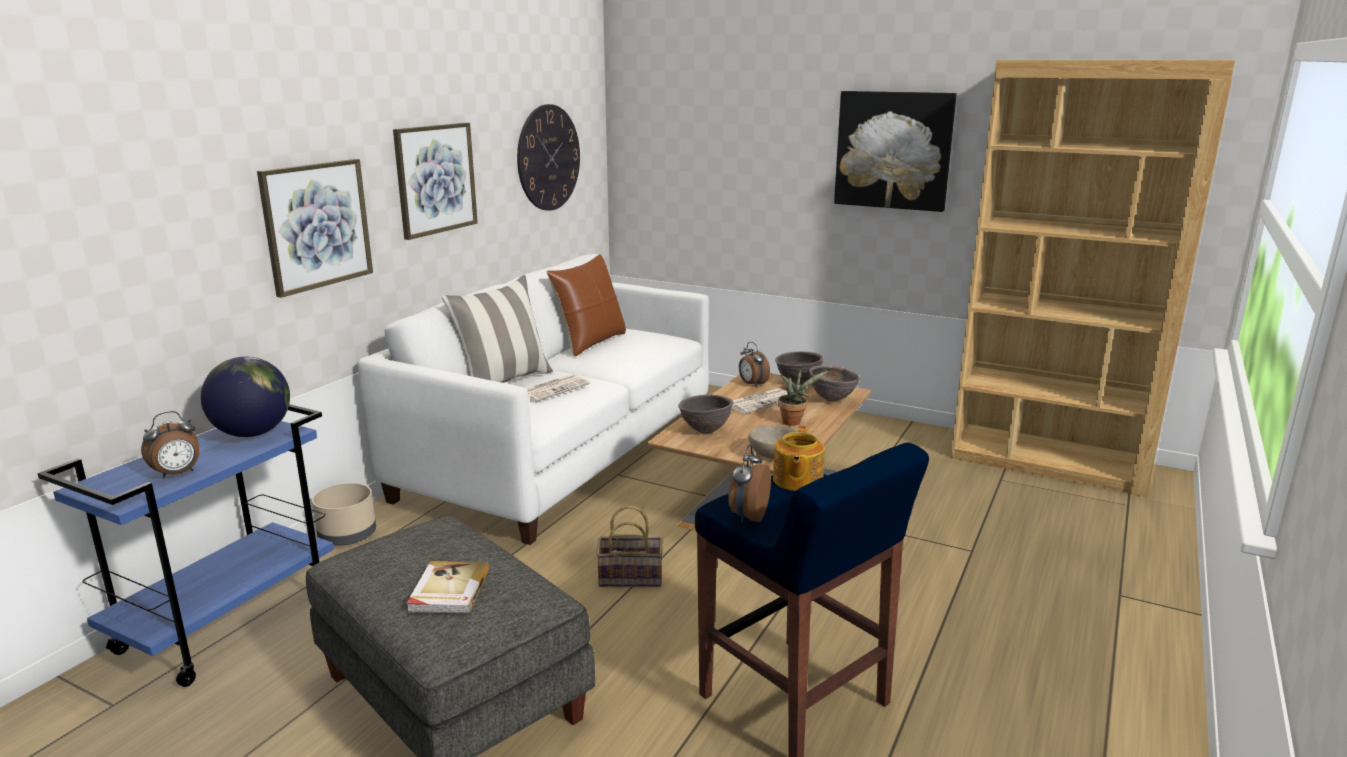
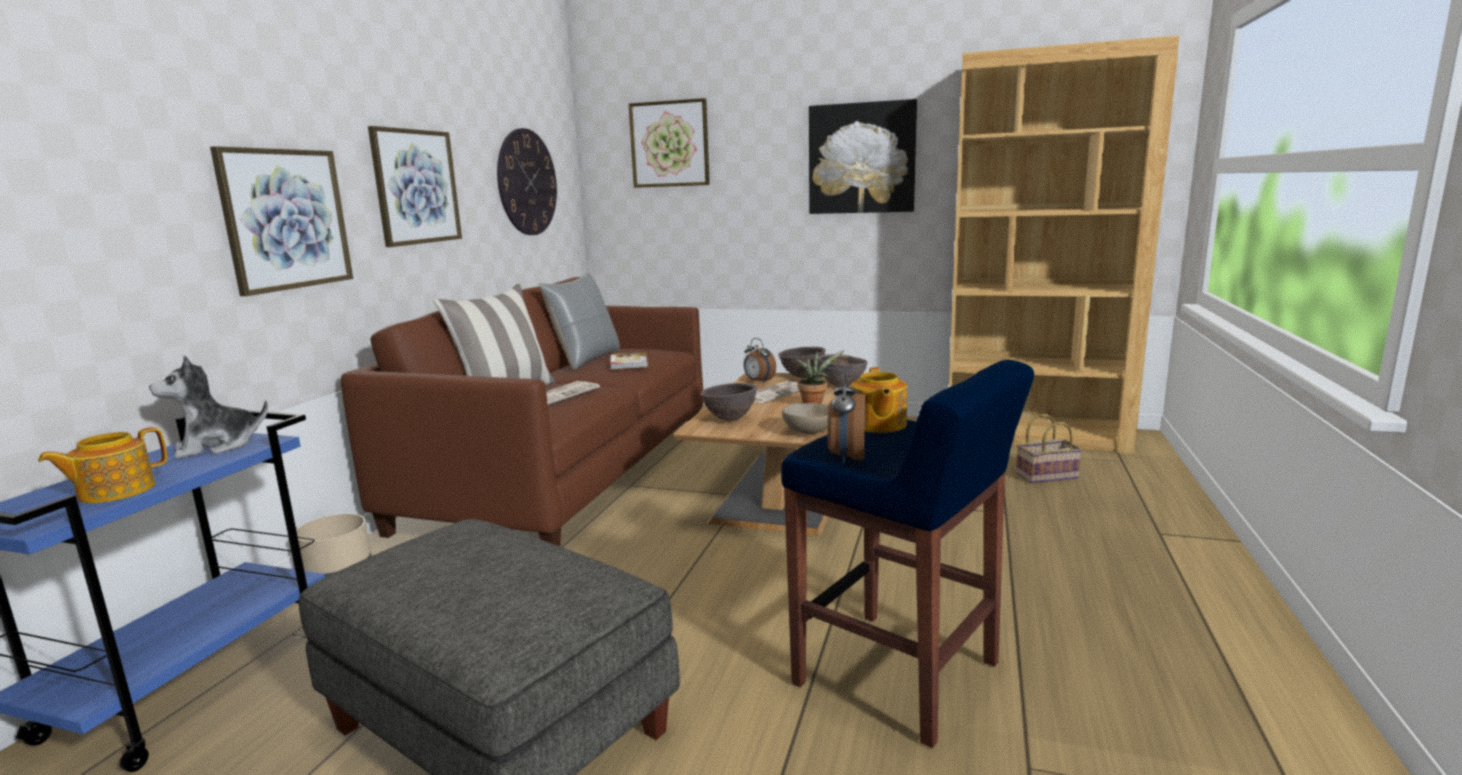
camera: 10 degrees left, 5 degrees down
(177, 474) = (115, 491): alarm clock -> teapot
(252, 434) = (216, 446): globe -> plush toy
(448, 590) = (494, 588): book -> book (628, 363)
(560, 453) = (565, 473): white sofa -> brown sofa
(590, 342) = (586, 359): brown pillow -> grey pillow
(632, 577) = (676, 576): basket -> basket (1047, 475)
(697, 118) = (669, 144): none -> picture

